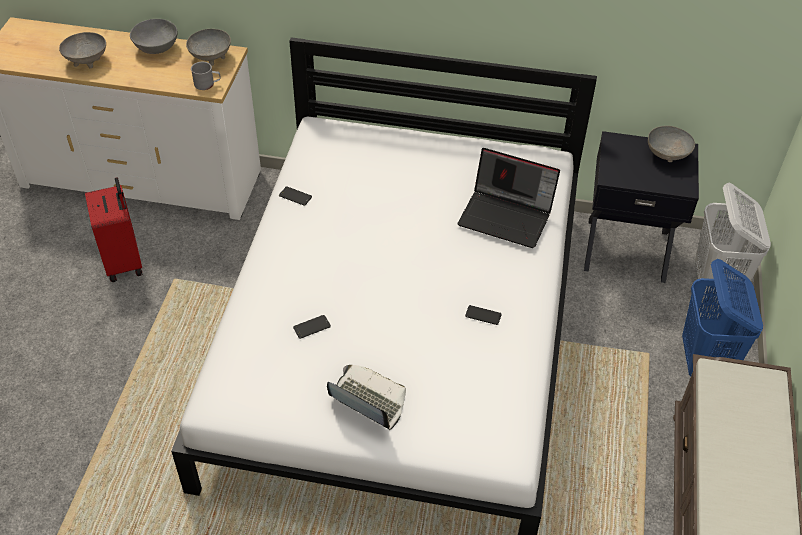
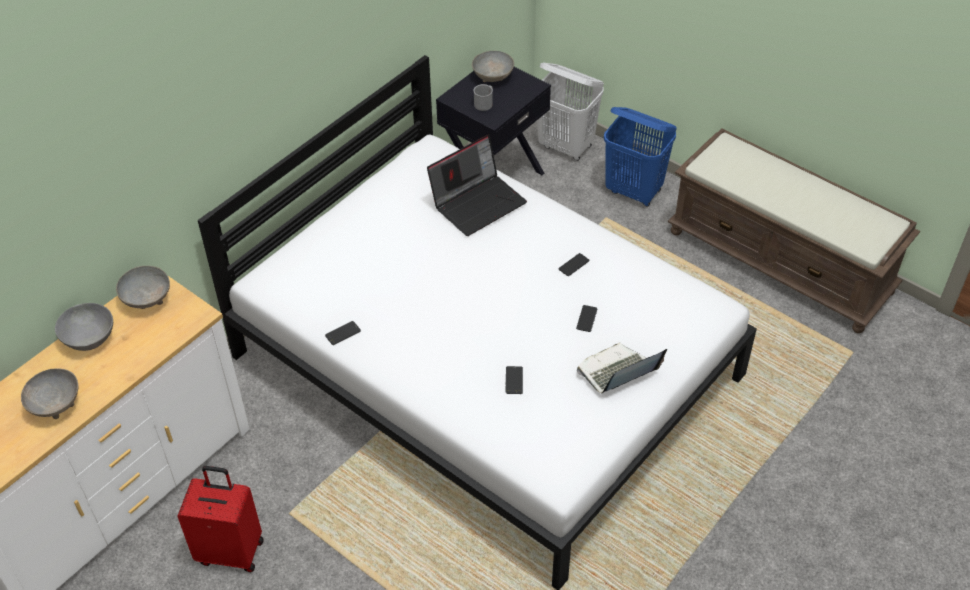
camera: 60 degrees left, 0 degrees up
(207, 84) = (189, 316): grey mug -> grey mug (485, 103)
(421, 351) = (586, 319): none -> phone

